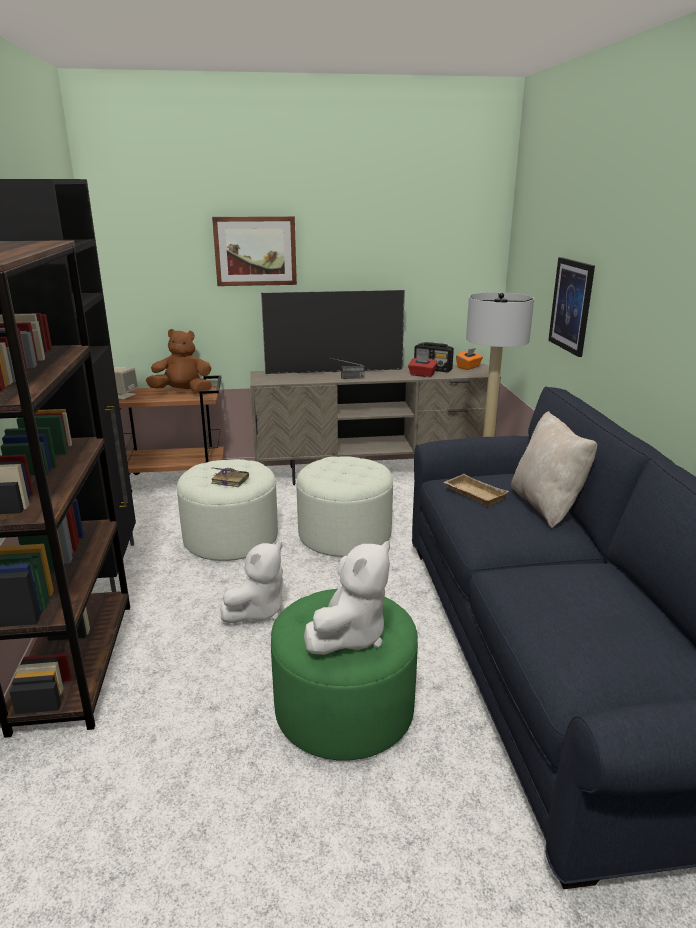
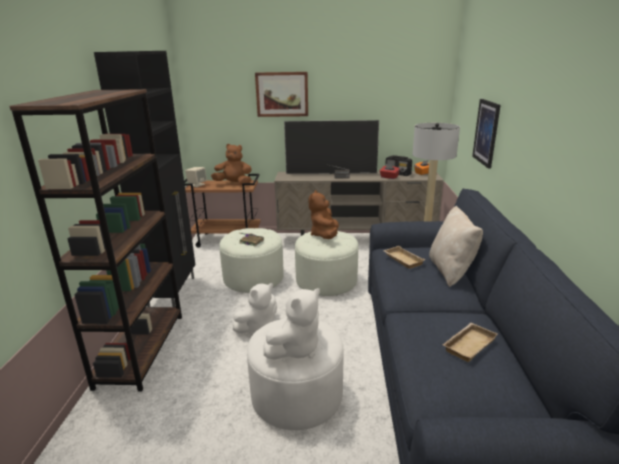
camera: 10 degrees right, 0 degrees up
(340, 465) = (325, 235): none -> brown plush toy
(344, 708) = (297, 395): green ottoman -> white ottoman
(603, 606) = (468, 344): none -> beige tray

